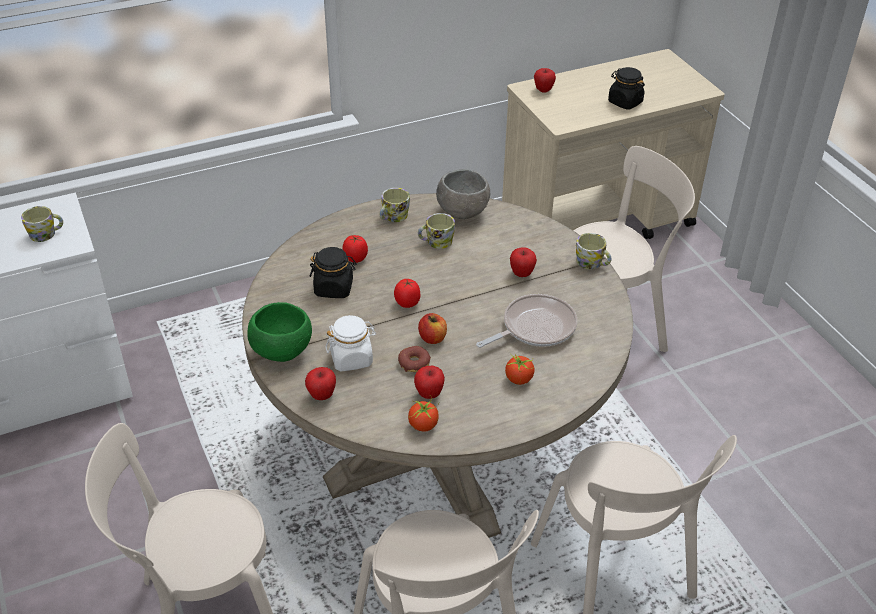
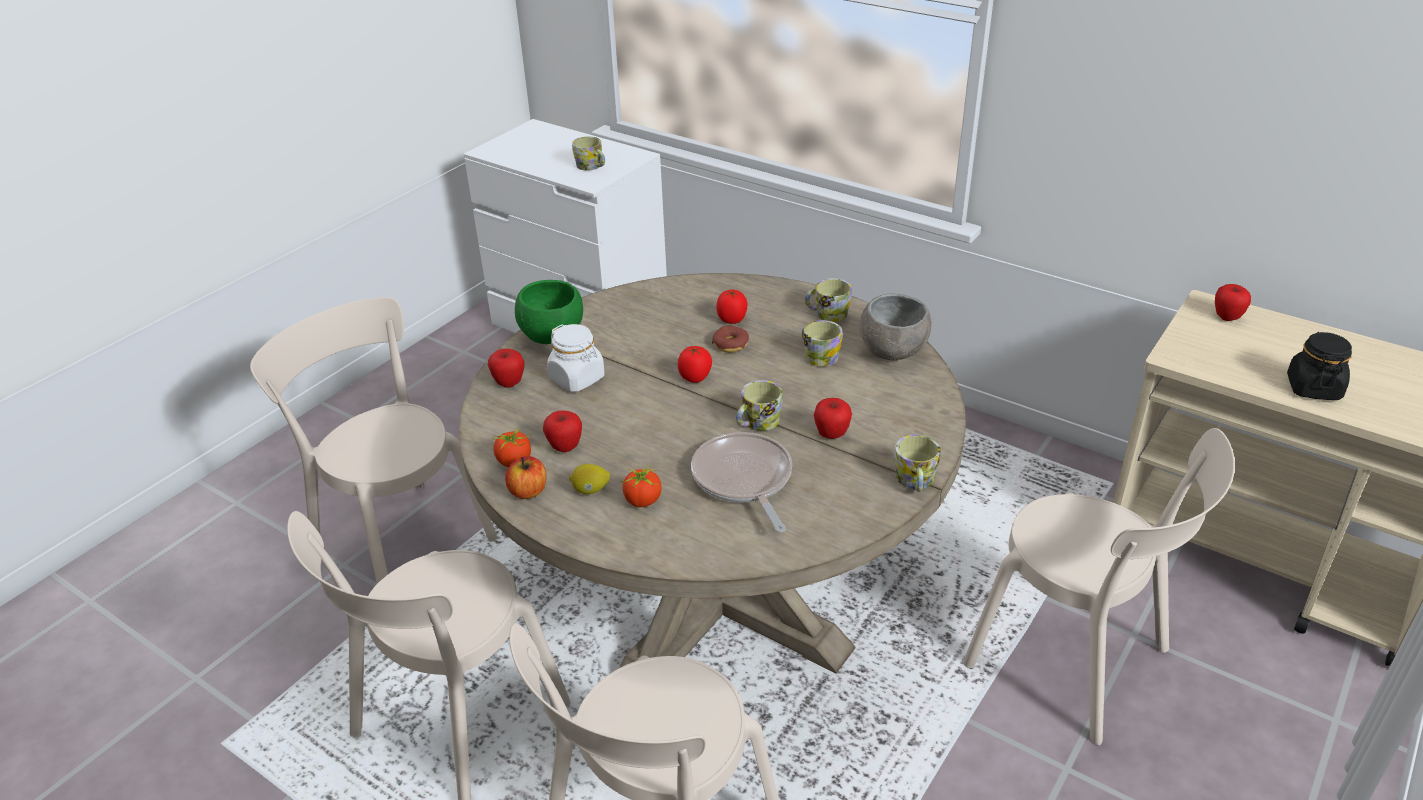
camera: 60 degrees right, 5 degrees down
(334, 288) = (672, 326): black jar -> none
(414, 363) = (604, 419): donut -> donut (730, 344)
(432, 338) = (655, 415): apple -> apple (528, 491)
(483, 297) = (757, 423): none -> mug
(488, 399) = (590, 490): none -> lemon
(535, 327) = (743, 480): frying pan -> frying pan turned 135 degrees counterclockwise

